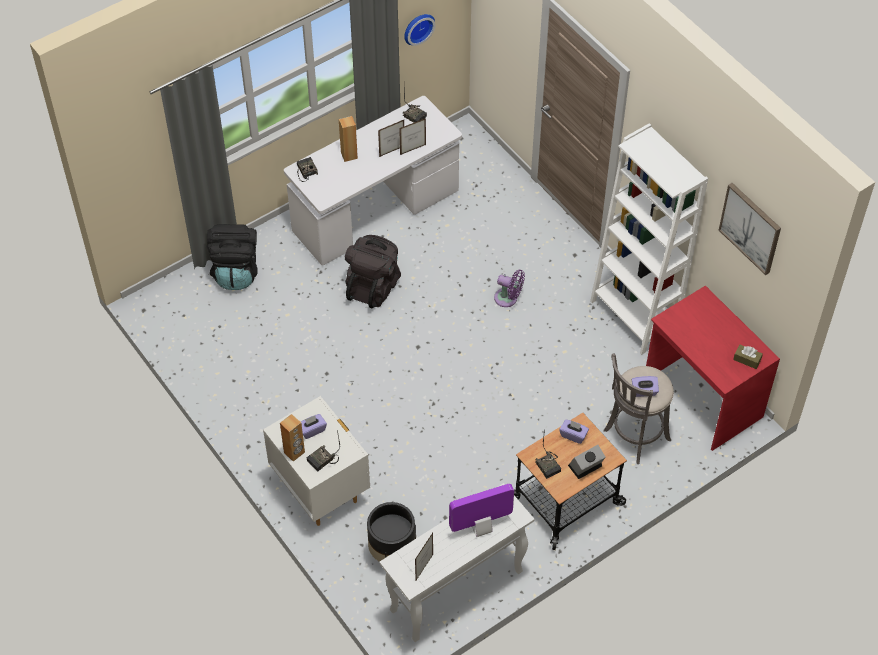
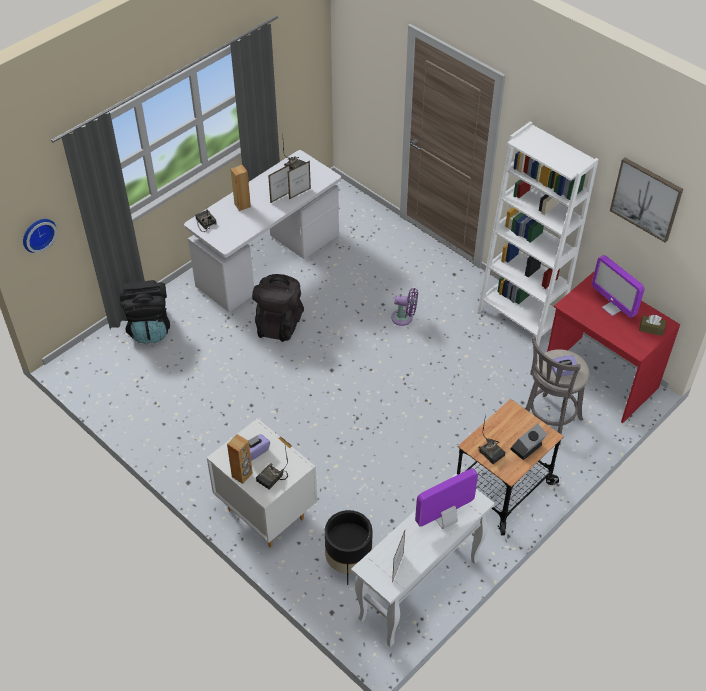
camera: 10 degrees left, 5 degrees down
(417, 27) = (289, 84): wall clock -> wall clock (37, 234)
(573, 435) = (507, 420): purple tissue box -> none
(712, 330) = (612, 308): none -> monitor

